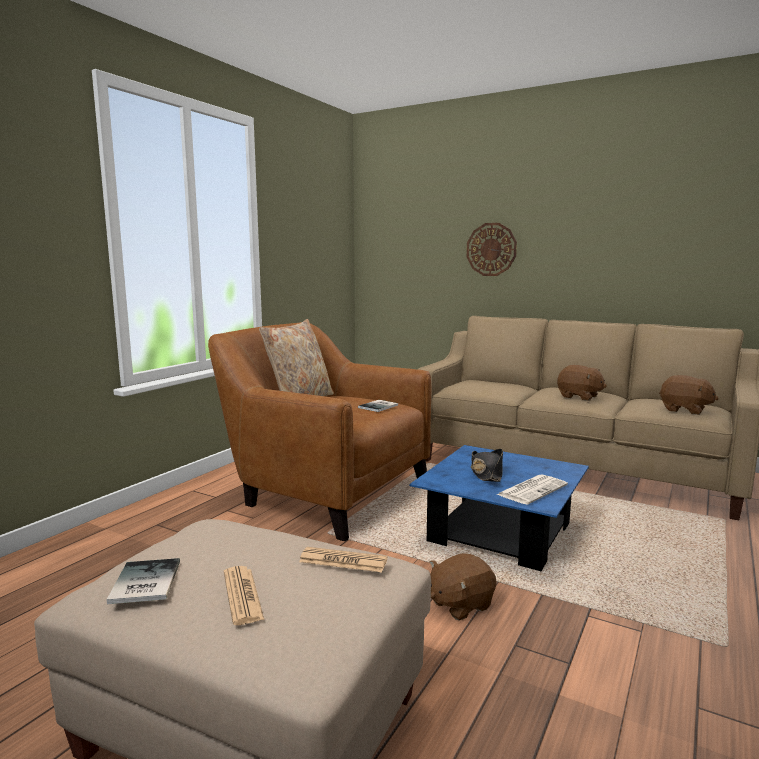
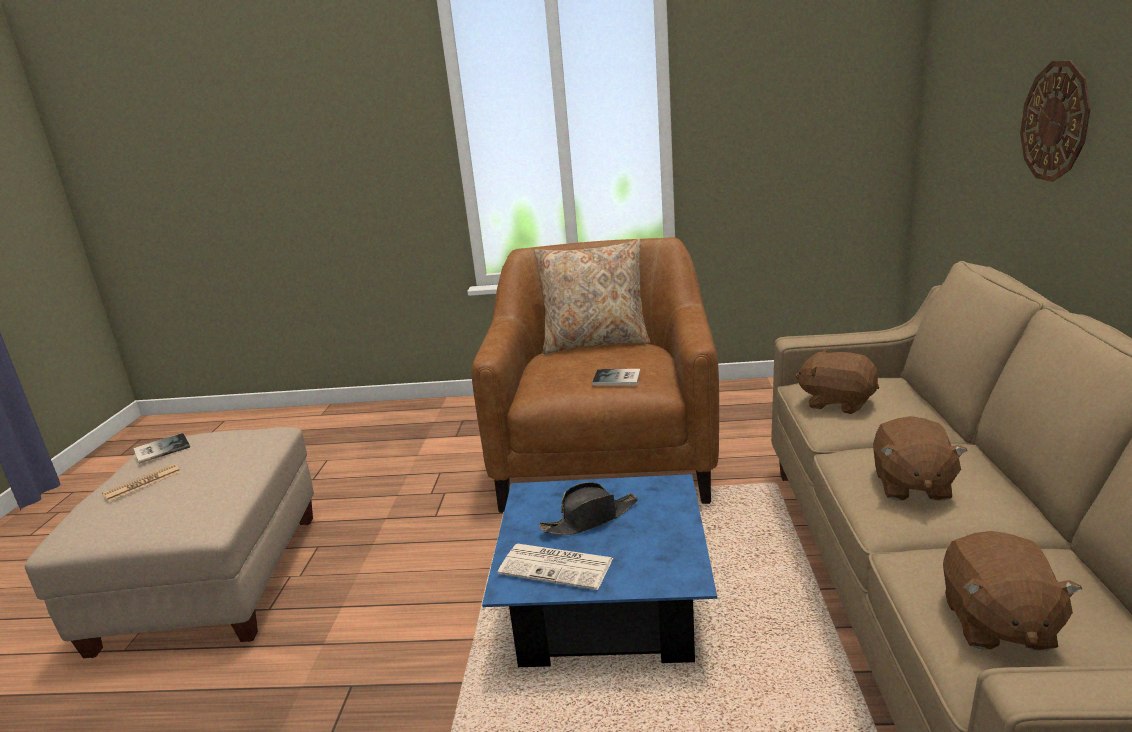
camera: 65 degrees right, 10 degrees up
(343, 561) = (201, 499): newspaper -> none
(460, 604) = (412, 625): brown plush toy -> brown plush toy (837, 402)

